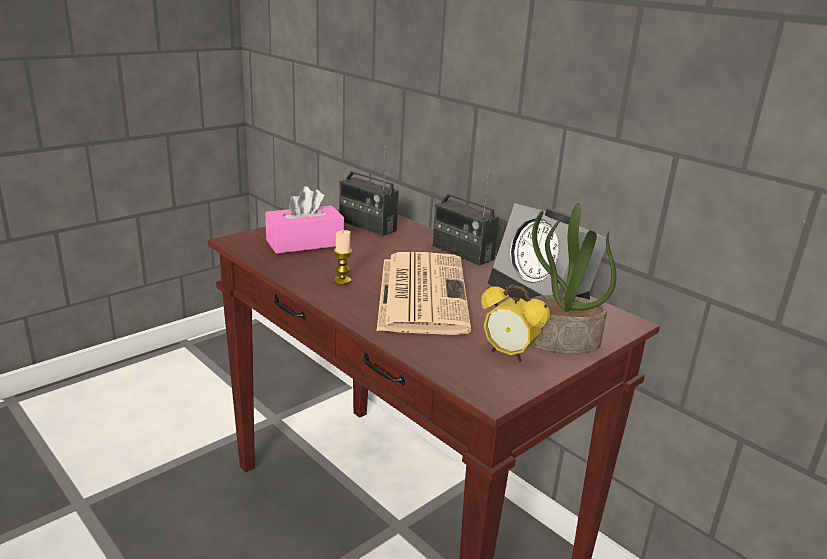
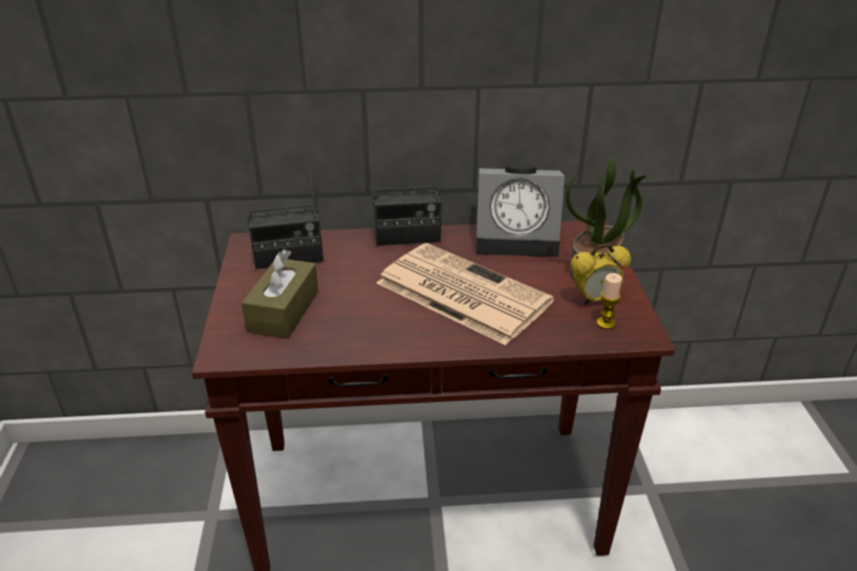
camera: 50 degrees left, 10 degrees up
(305, 243) = (283, 311): pink tissue box -> brown tissue box
(342, 280) = (393, 323): candle -> candle (606, 323)

